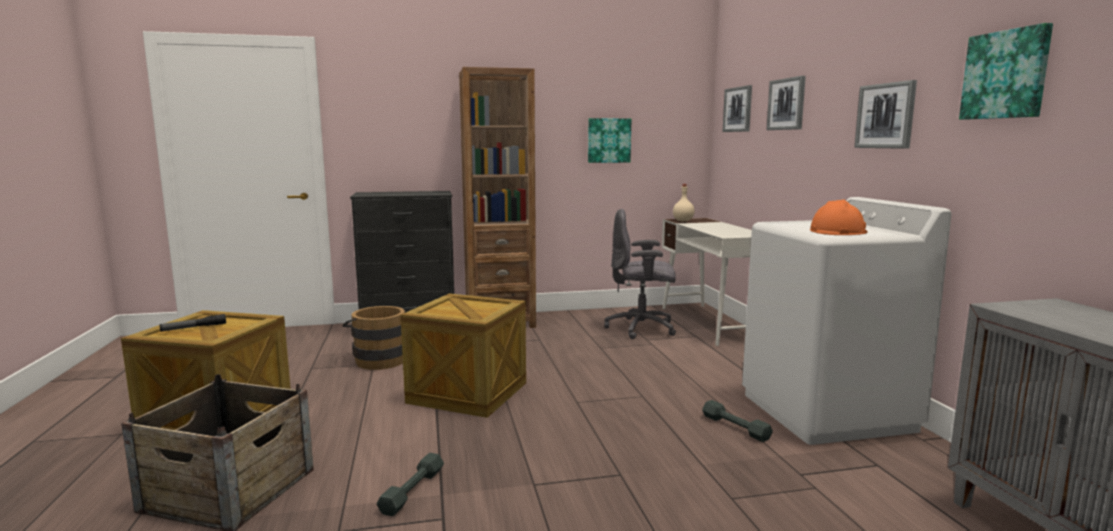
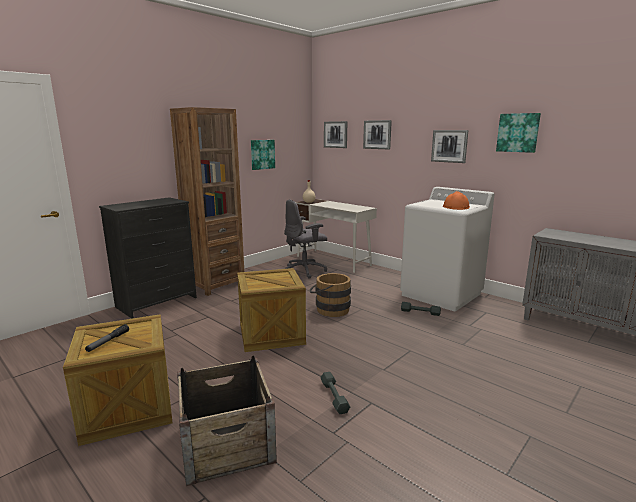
camera: 35 degrees left, 5 degrees up
(378, 359) = (175, 330): brown bucket -> brown bucket (329, 309)

